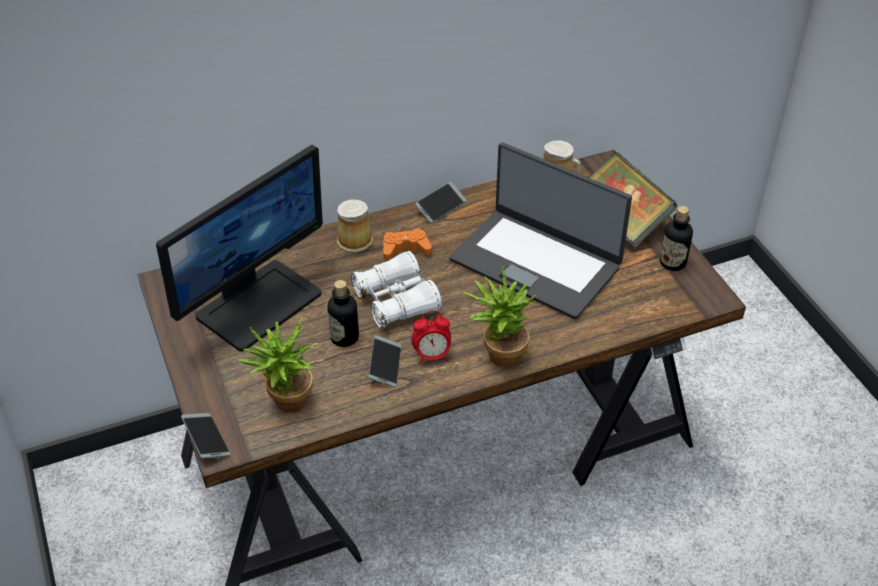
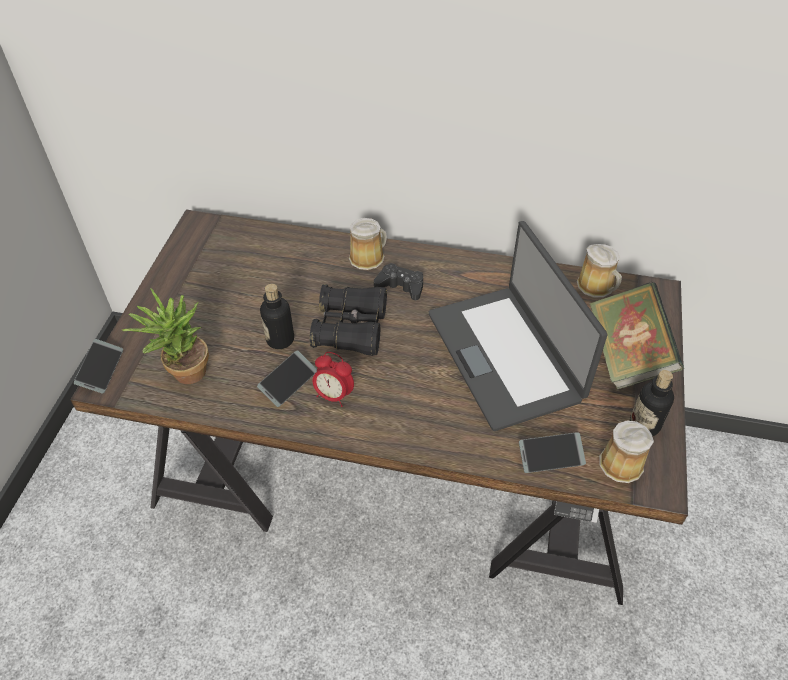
camera: 35 degrees right, 5 degrees up
(258, 303) = (244, 275): monitor -> none
(396, 301) = (351, 329): white binoculars -> black binoculars
(405, 249) = (401, 286): orange game controller -> black game controller
(440, 207) = (465, 262): phone -> phone (551, 456)
(498, 354) = (391, 426): potted plant -> none
(678, 294) = (621, 462): none -> mug

